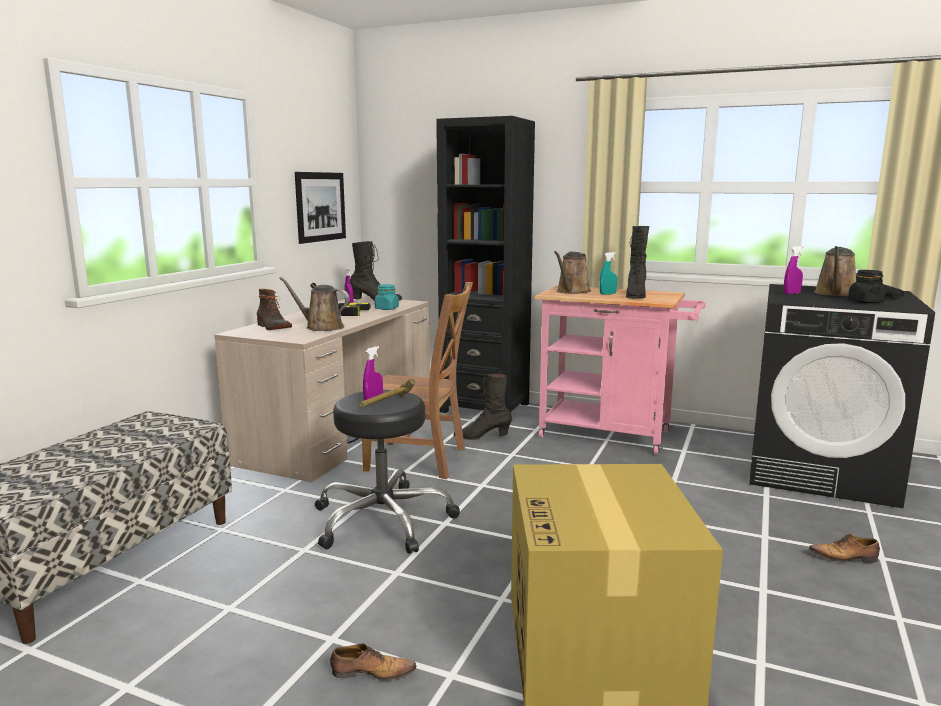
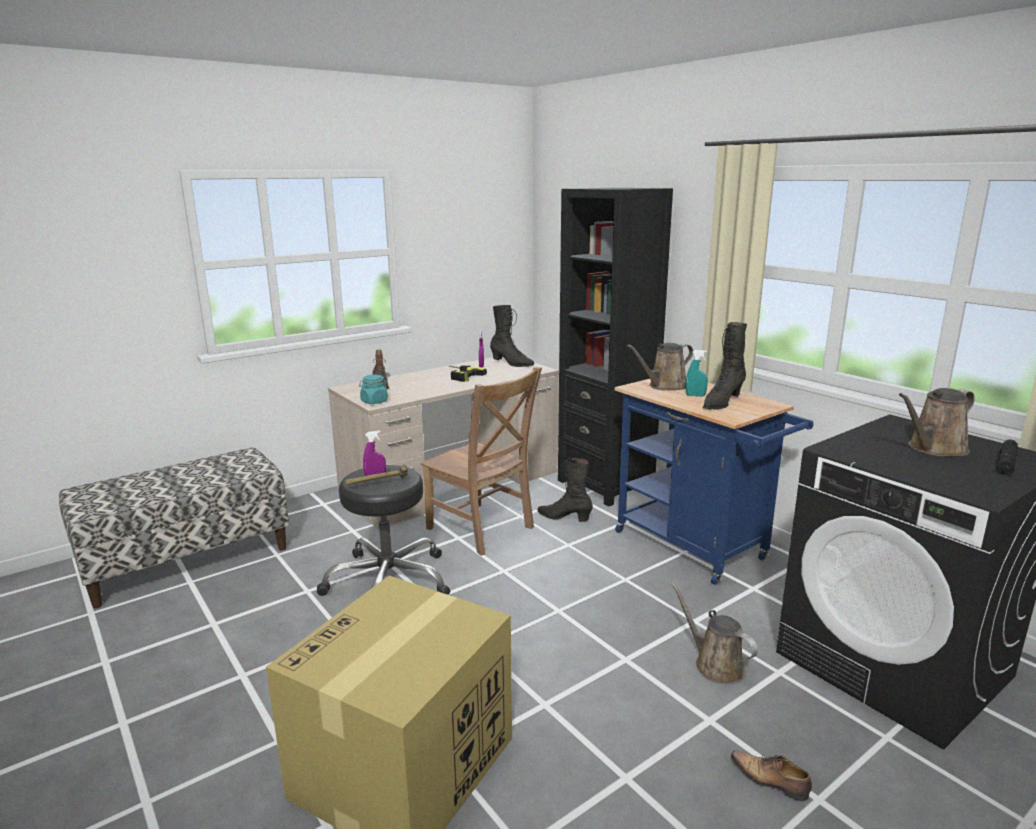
camera: 30 degrees right, 5 degrees up
(320, 206) = (476, 267): picture -> none
(321, 327) = (413, 392): brown watering can -> brown watering can (715, 664)
(371, 673) = (234, 714): shoe -> none
(386, 308) = (504, 375): turquoise jar -> turquoise jar (374, 401)
(613, 435) = (697, 549): pink cart -> blue cart
(791, 293) = (871, 438): purple spray bottle -> none
(865, 302) = (939, 472): black jar -> none

